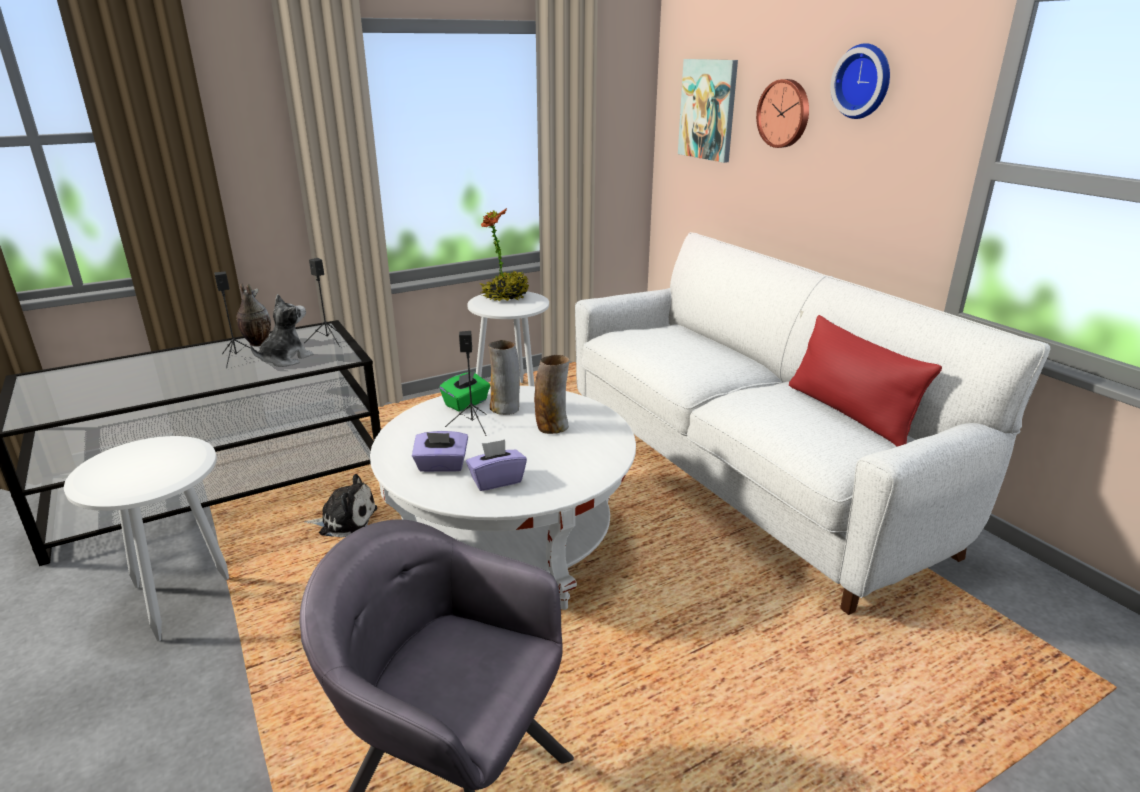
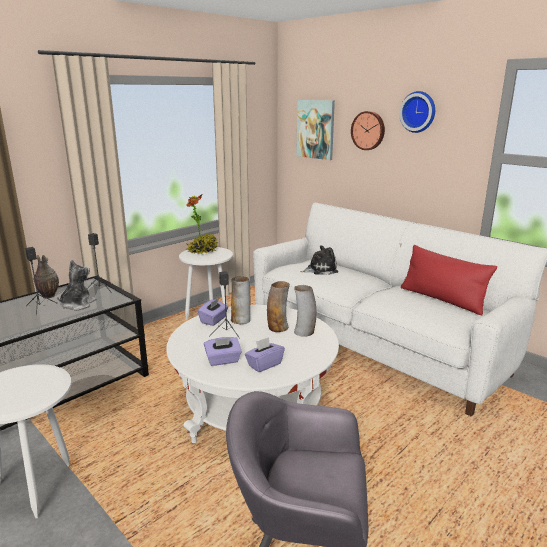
camera: 15 degrees left, 5 degrees down
(344, 521) = (135, 412): plush toy -> plush toy (320, 269)
(466, 403) = (214, 320): green tissue box -> purple tissue box
(588, 439) = (304, 332): none -> vase

